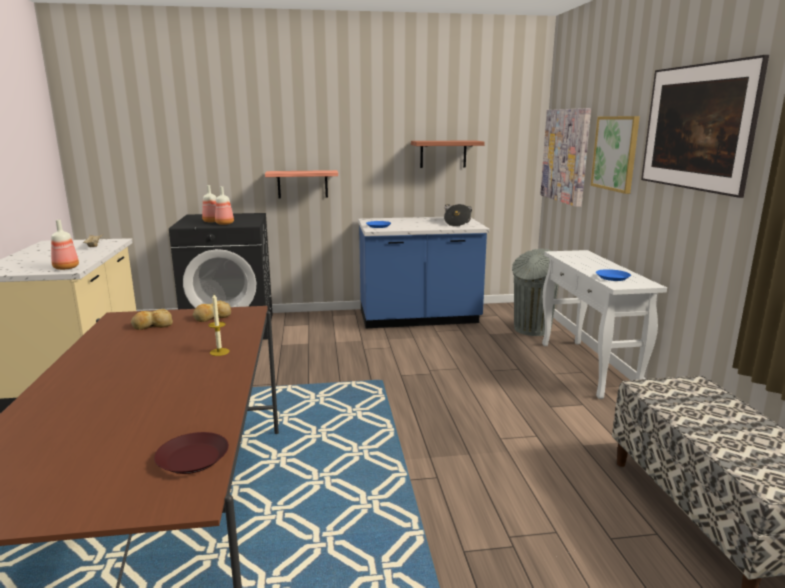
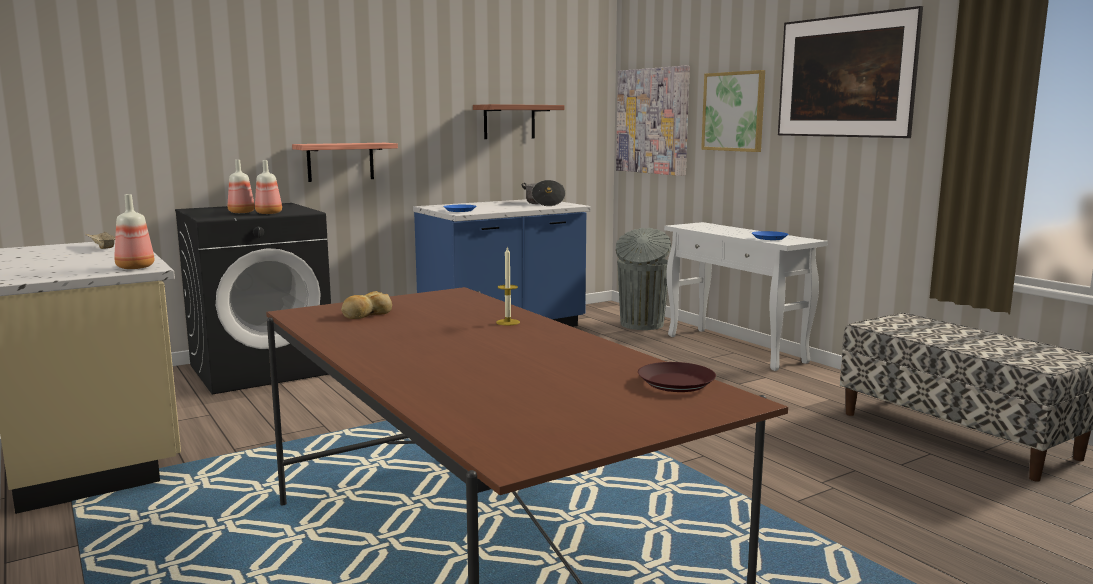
camera: 25 degrees left, 5 degrees down
(212, 317) = (424, 301): bread -> none

